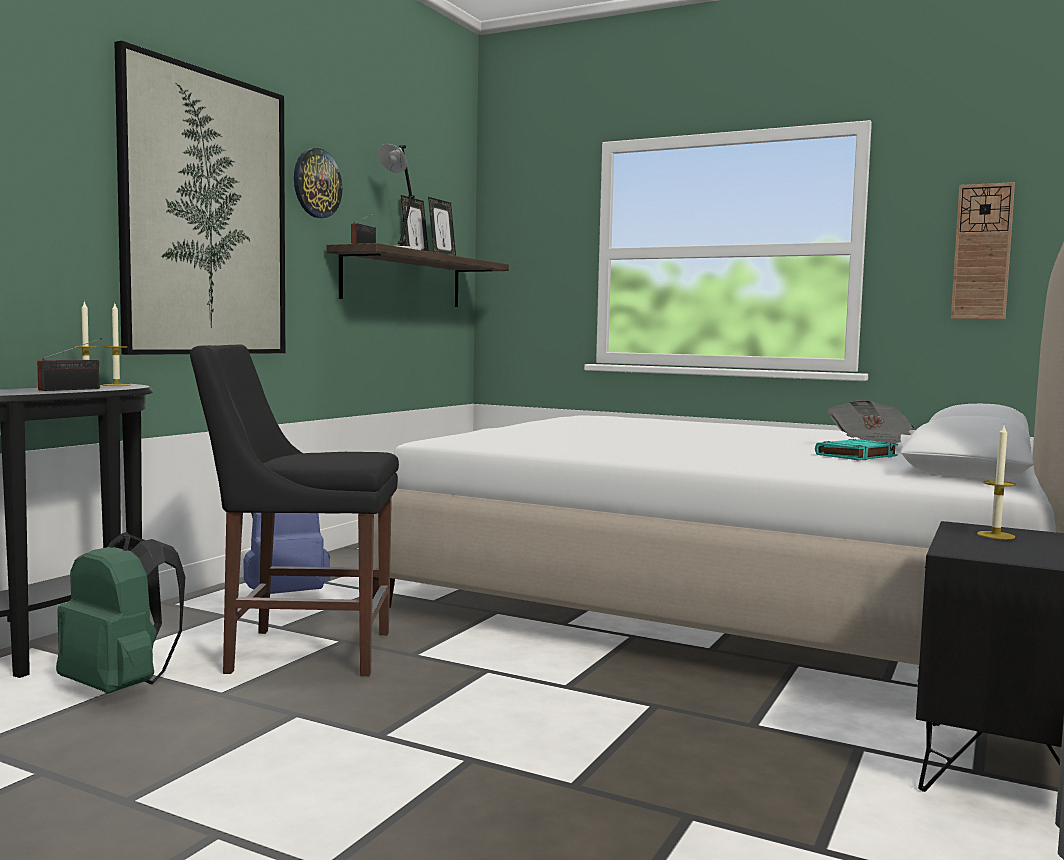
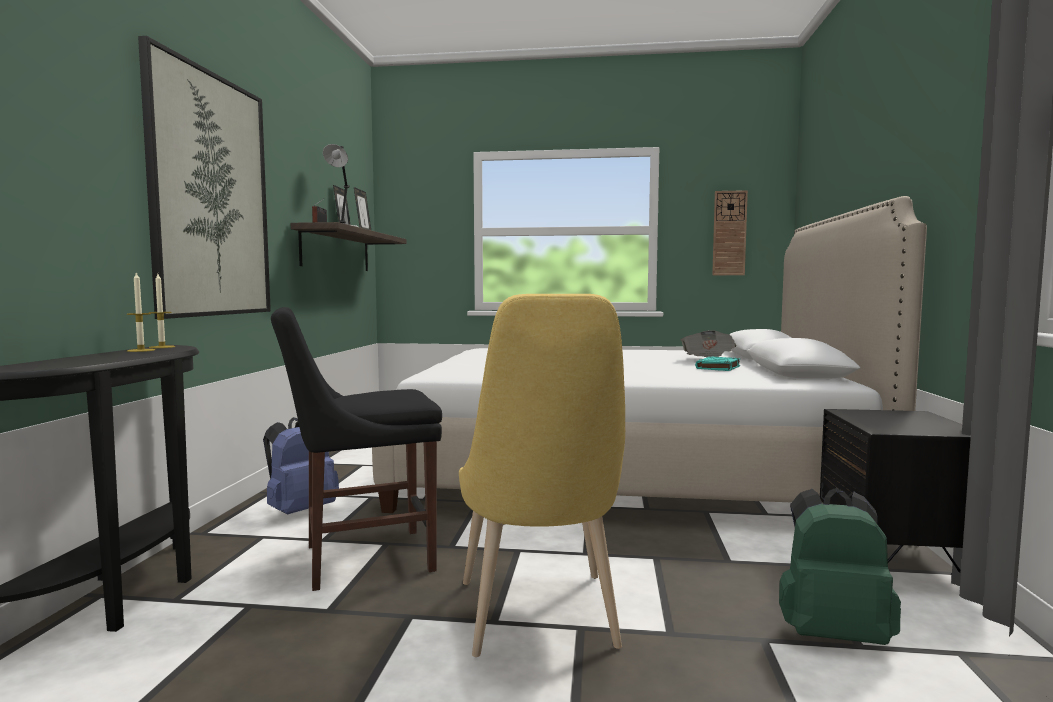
camera: 20 degrees left, 0 degrees up
(73, 389) = (140, 354): radio -> none
(121, 687) = (229, 622): green backpack -> green backpack (832, 633)
(316, 183) = (282, 173): wall clock -> none
(431, 744) = (540, 620): none -> yellow chair
(995, 535) = (873, 416): candle -> none

